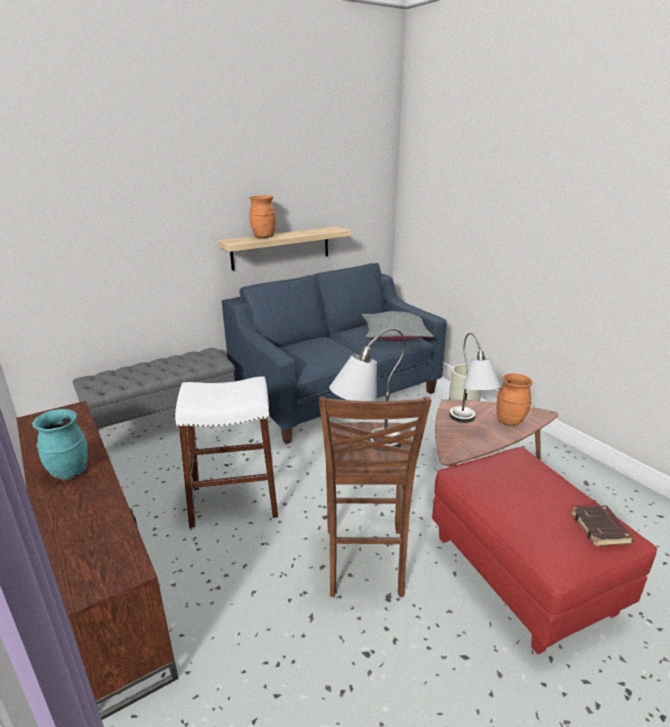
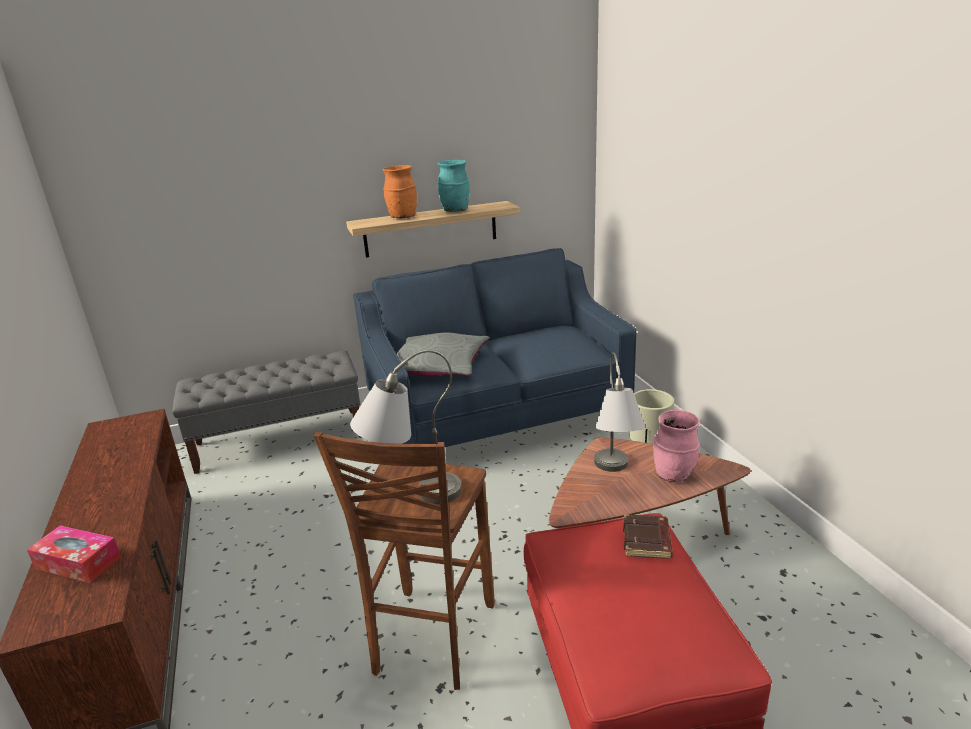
camera: 15 degrees right, 0 degrees up
(70, 472) = (104, 490): turquoise vase -> turquoise vase (455, 210)
(83, 534) = (78, 562): none -> tissue box
(234, 501) = (316, 541): white stool -> none
(394, 334) = (567, 344): grey pillow -> grey pillow (438, 365)
(509, 421) = (673, 475): orange vase -> pink vase
(601, 529) = (696, 642): brown book -> brown book (647, 541)

